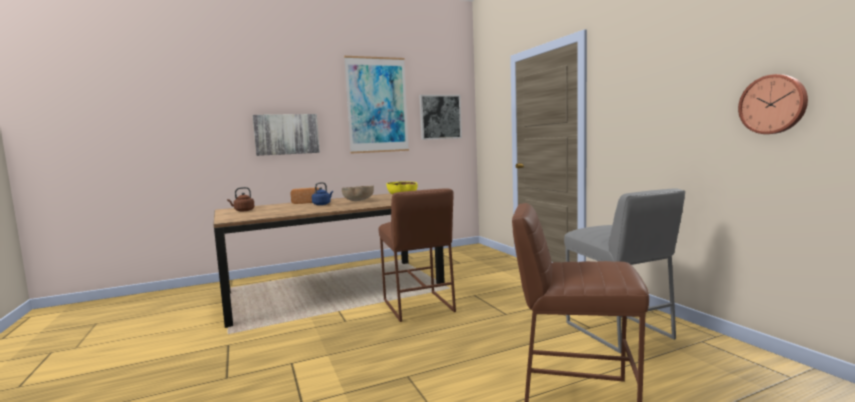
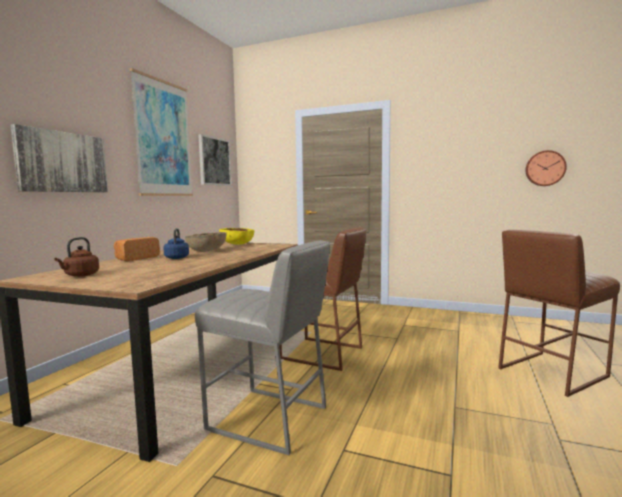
camera: 45 degrees left, 0 degrees up
(619, 331) = (475, 328): grey stool -> grey stool (269, 419)

